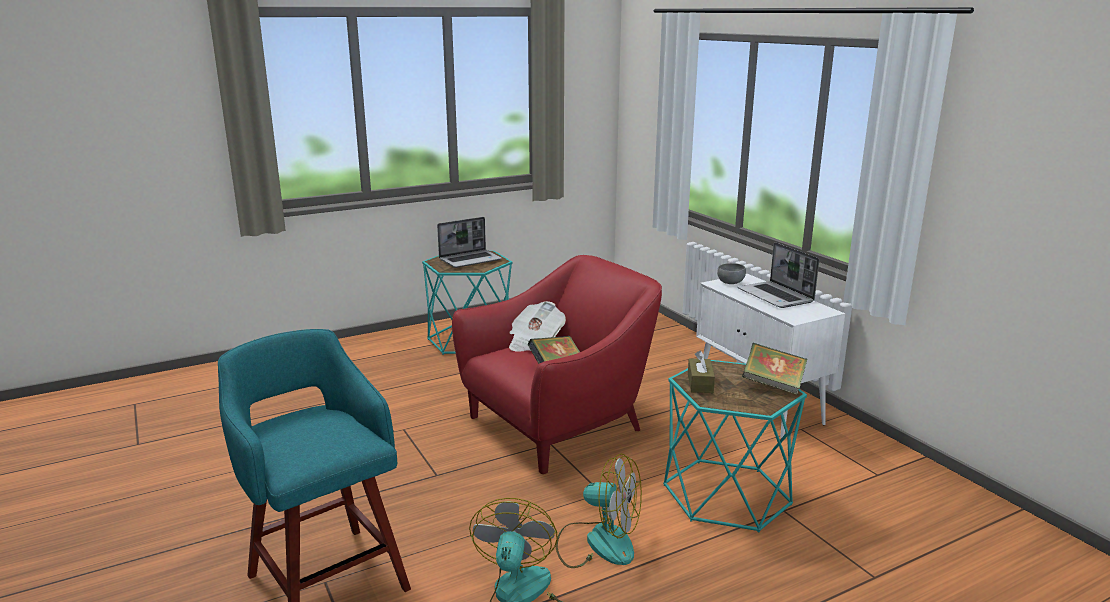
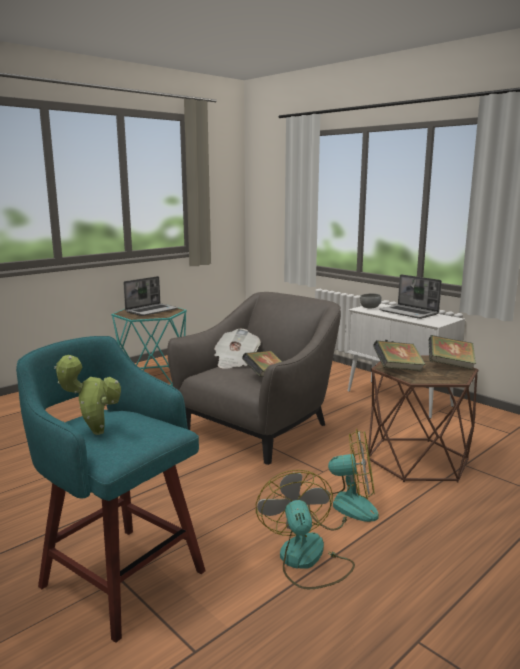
camera: 15 degrees left, 5 degrees down
(289, 436) = (94, 432): none -> potted plant
(558, 424) = (259, 428): red armchair -> grey armchair
(700, 383) = (398, 369): brown tissue box -> book
(726, 495) = (417, 460): turquoise side table -> brown side table

